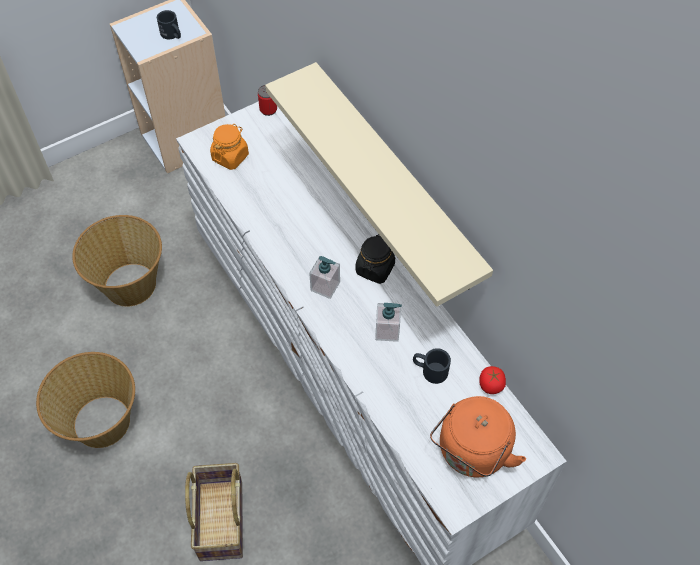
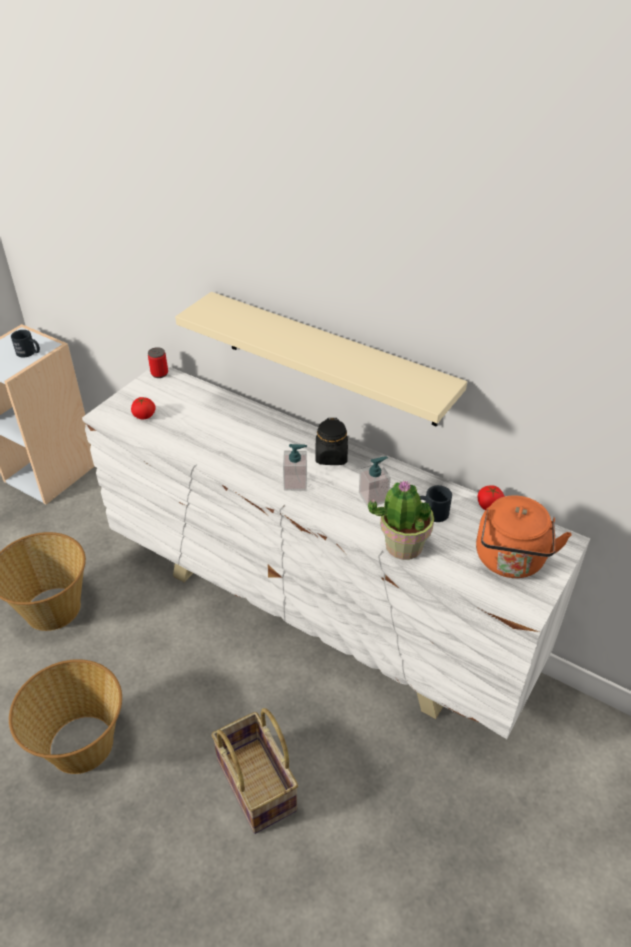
camera: 25 degrees left, 15 degrees down
(230, 157) = (144, 416): orange jar -> tomato
(383, 394) = (403, 545): none -> potted plant

